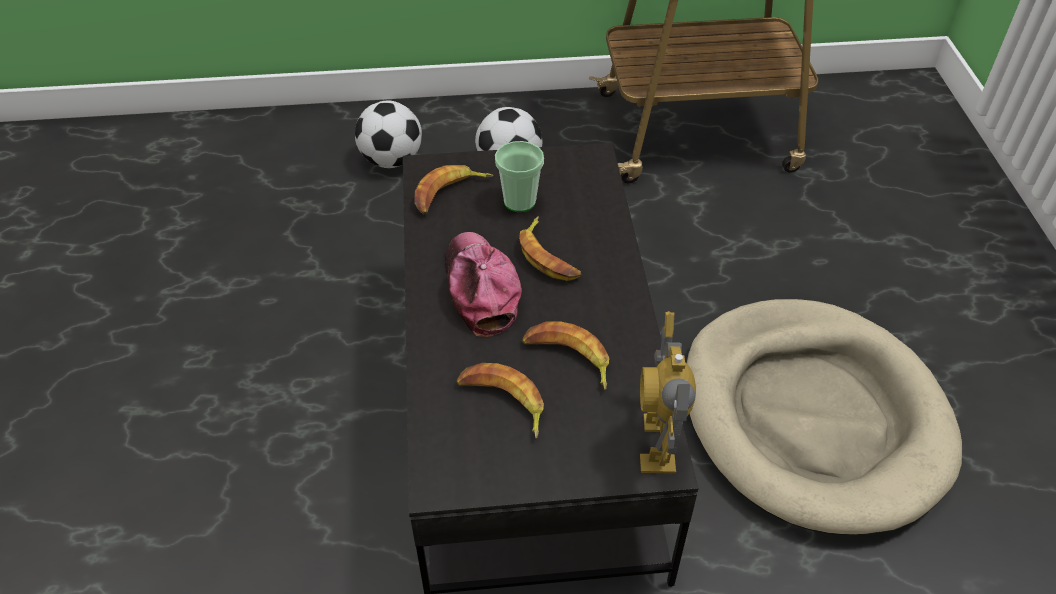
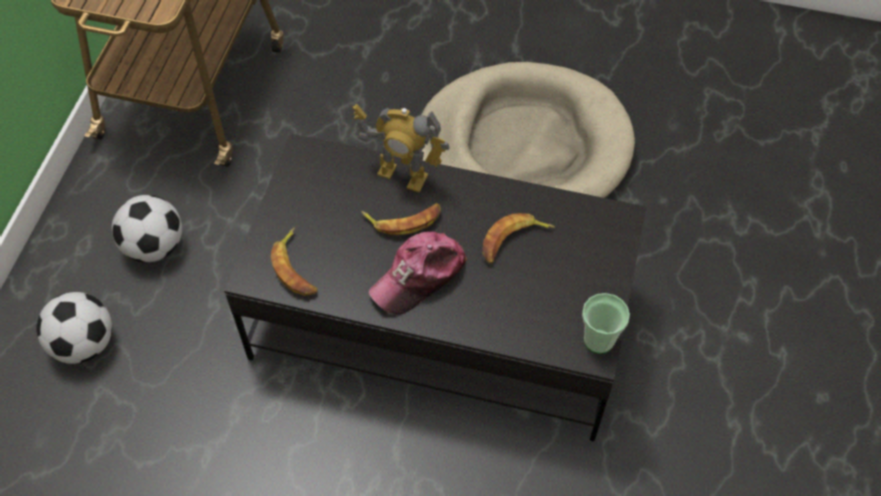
camera: 70 degrees left, 10 degrees up
(480, 289) = (419, 276): cap -> cap turned 45 degrees counterclockwise
(502, 402) = (538, 294): banana -> none
(519, 201) = (331, 220): cup -> cup (599, 340)
(658, 444) = (606, 215): toy robot -> toy robot (402, 175)

